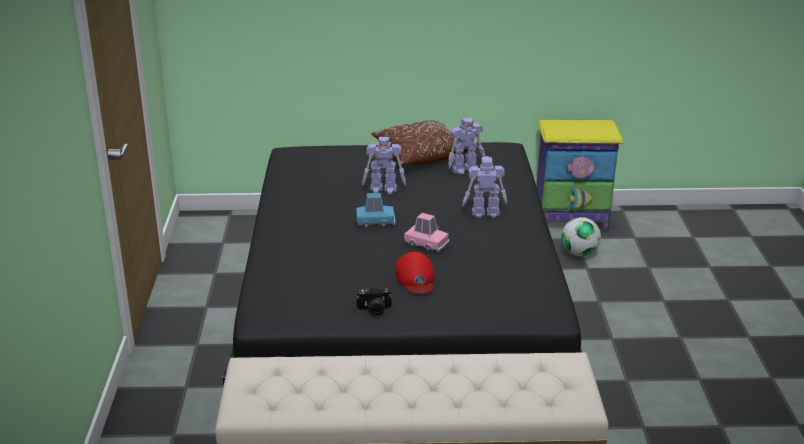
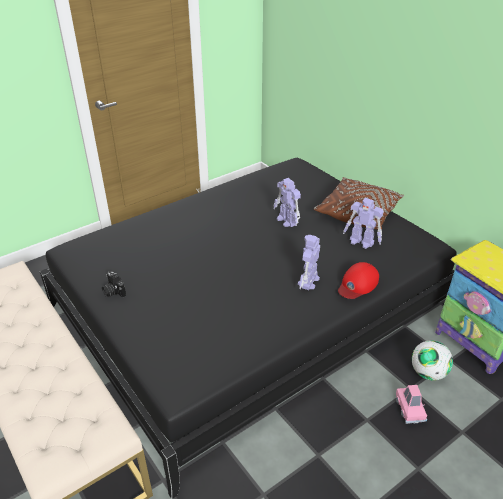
camera: 55 degrees right, 10 degrees up
(375, 221) = (234, 238): blue toy car -> none
(416, 279) = (171, 291): red cap -> red cap (357, 284)
(426, 244) = (226, 274): pink toy car -> pink toy car (410, 408)
(484, 213) = (308, 281): toy robot -> toy robot turned 120 degrees counterclockwise

